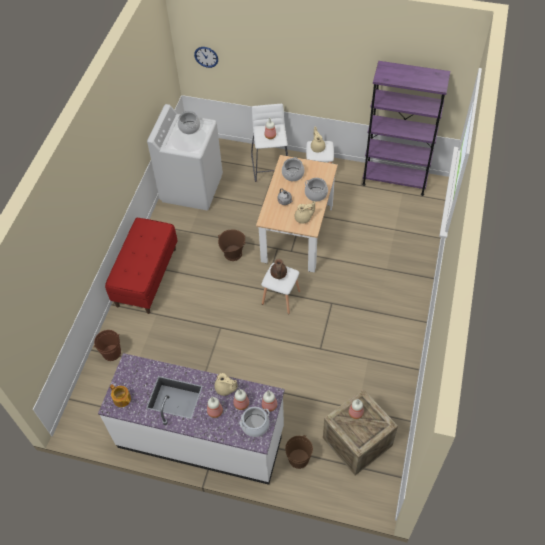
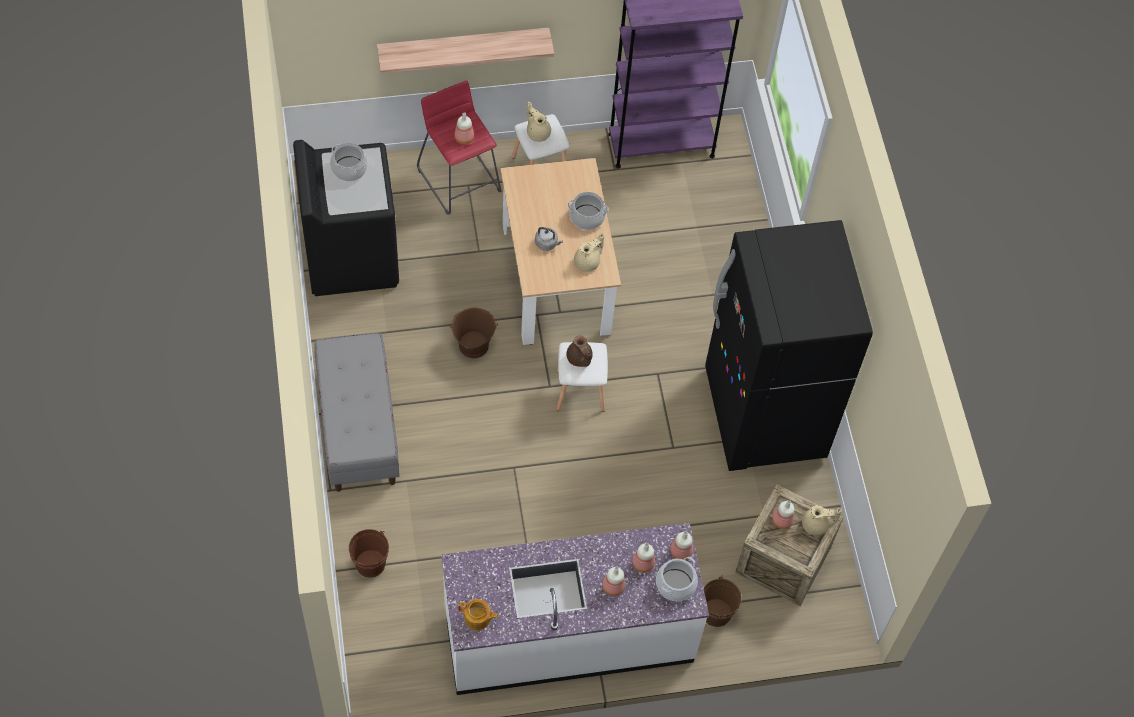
camera: 30 degrees left, 5 degrees up
(146, 277) = (358, 428): red bench -> grey bench
(192, 188) = (351, 256): white washing machine -> black washing machine
(206, 57) = (332, 43): wall clock -> none
(225, 388) = (611, 551): beige teapot -> beige teapot (816, 525)
(271, 166) = (459, 179): white stool -> red stool
(281, 80) = (463, 46): none -> shelf
(292, 174) = (536, 195): cooking pot -> none
(386, 348) = (764, 415): none -> black fridge

